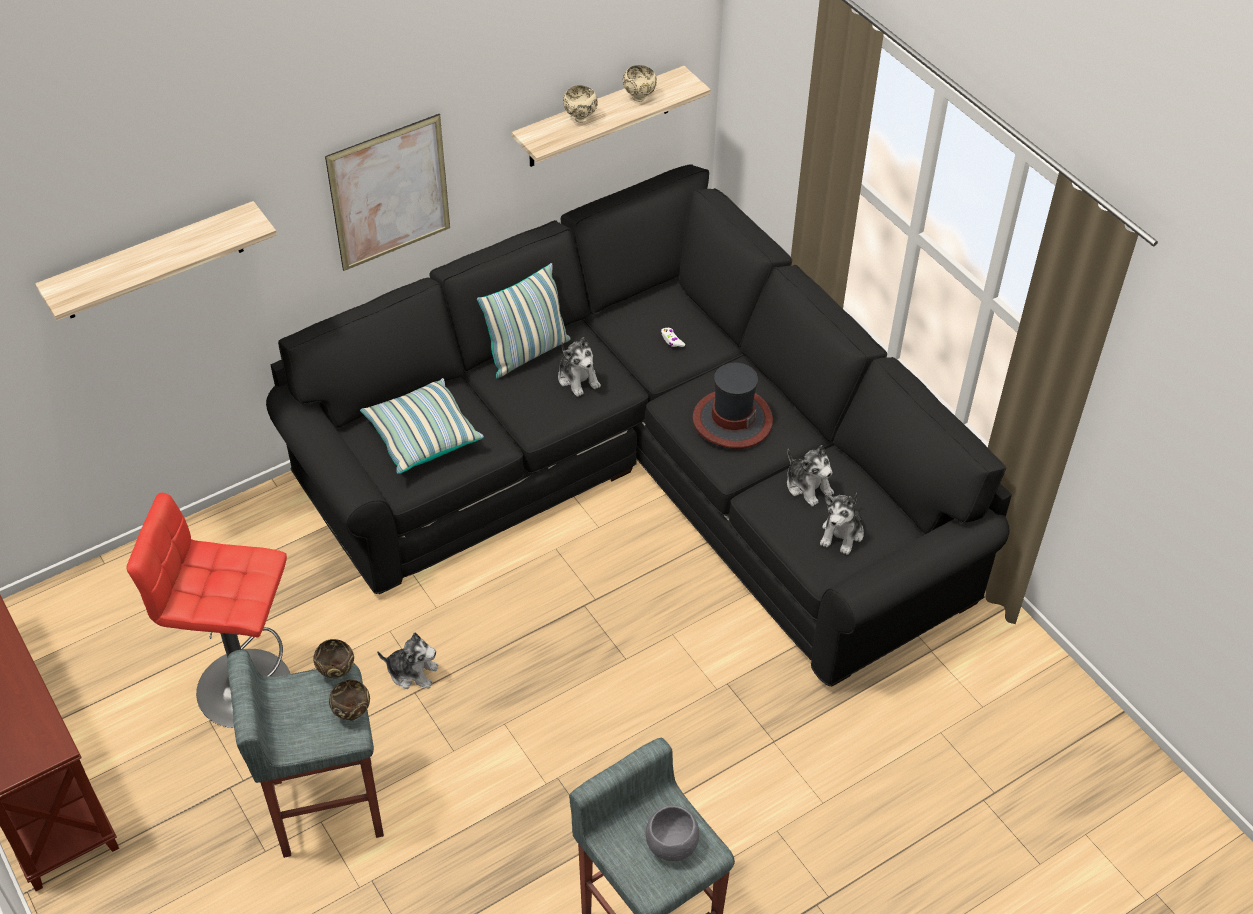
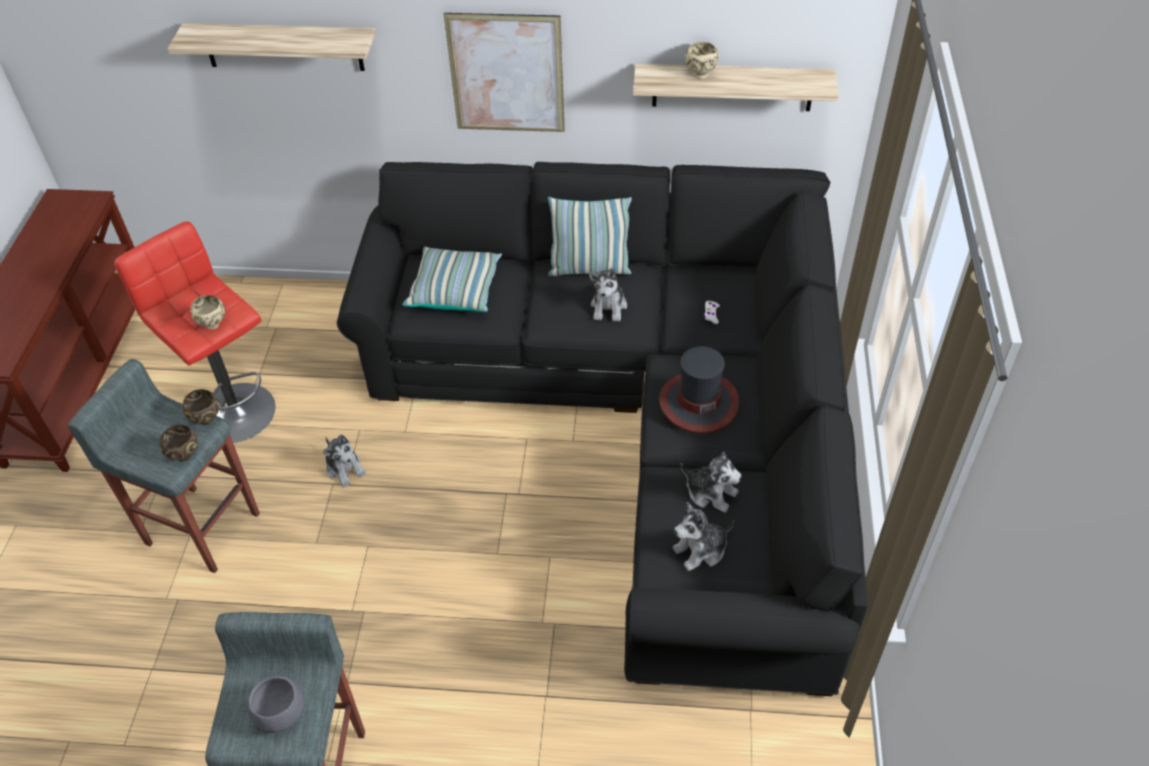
camera: 40 degrees right, 0 degrees up
(640, 98) = (768, 79): beige bowl -> beige bowl (213, 325)
(808, 486) = (710, 492): plush toy -> plush toy turned 60 degrees counterclockwise

